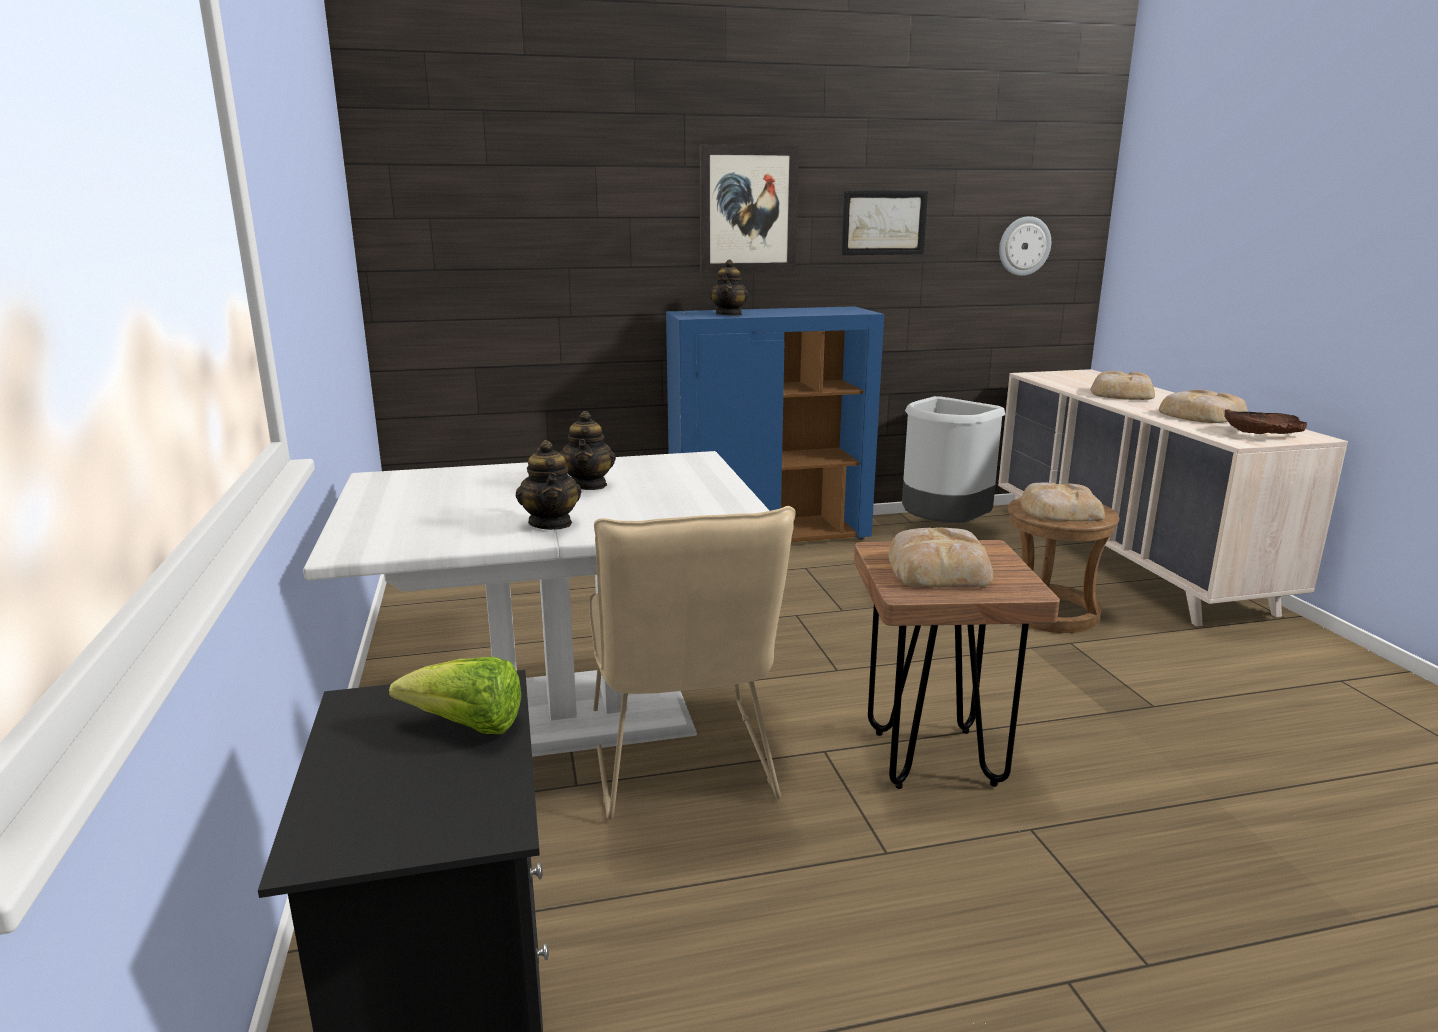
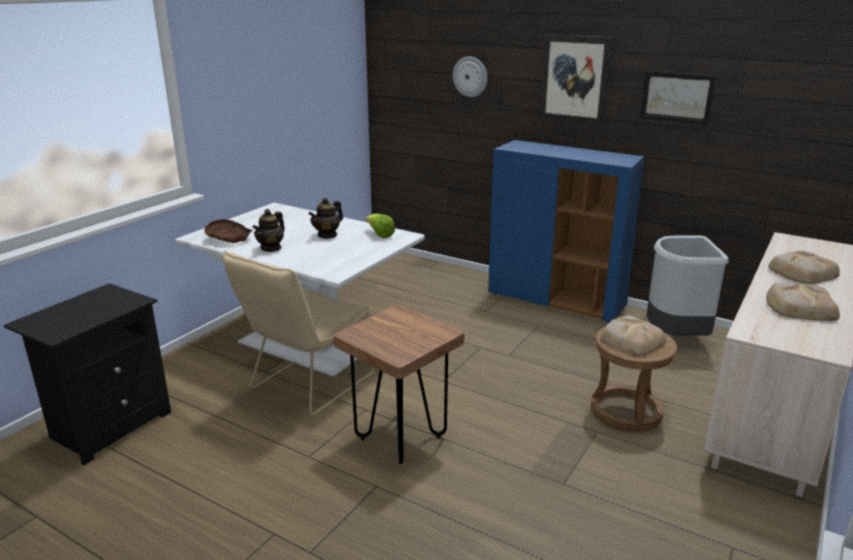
camera: 45 degrees right, 5 degrees up
(467, 727) = (107, 309): lettuce -> lettuce (379, 235)
(729, 314) = (535, 149): teapot -> none
(939, 568) = (394, 331): bread -> none
(1024, 246) = (807, 128): wall clock -> wall clock (470, 76)
(1262, 433) = (793, 336): brown bowl -> brown bowl (228, 239)

